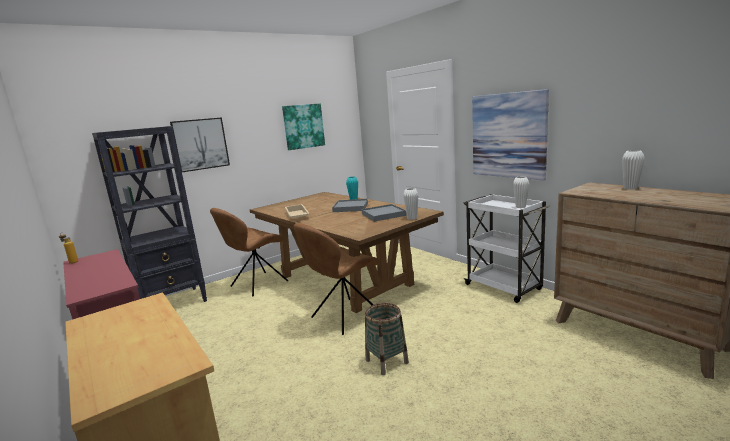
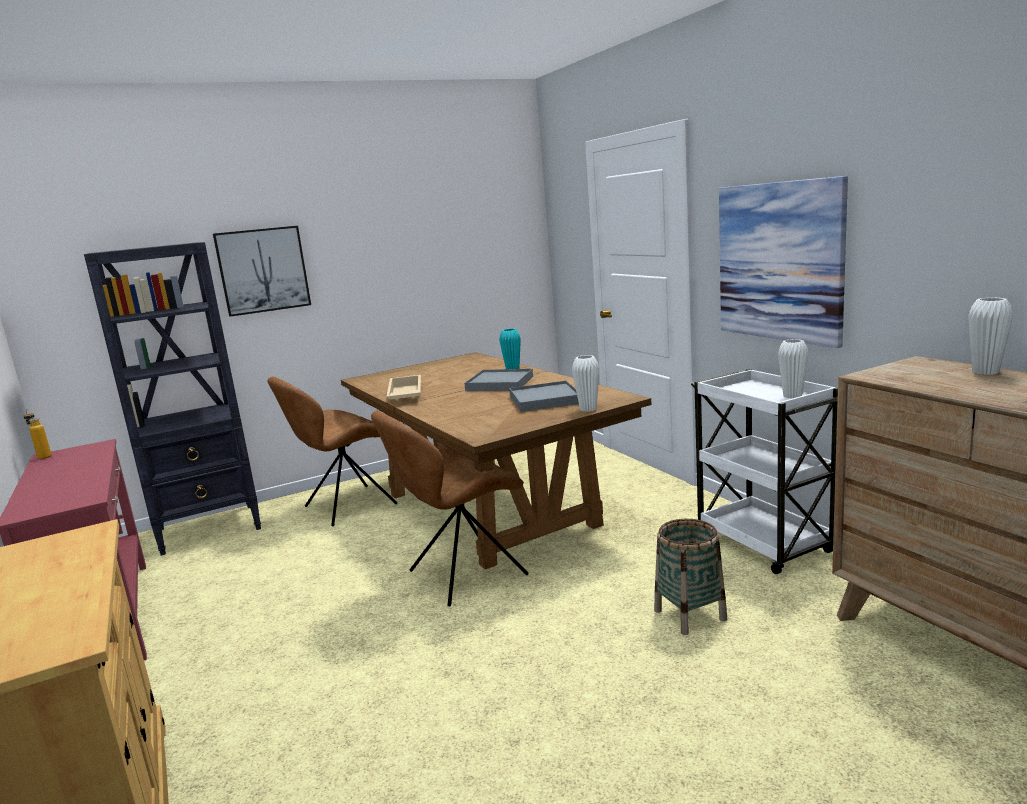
camera: 10 degrees right, 0 degrees up
(303, 126) = (442, 239): picture -> none
(386, 361) = (503, 661): basket -> basket (690, 615)

